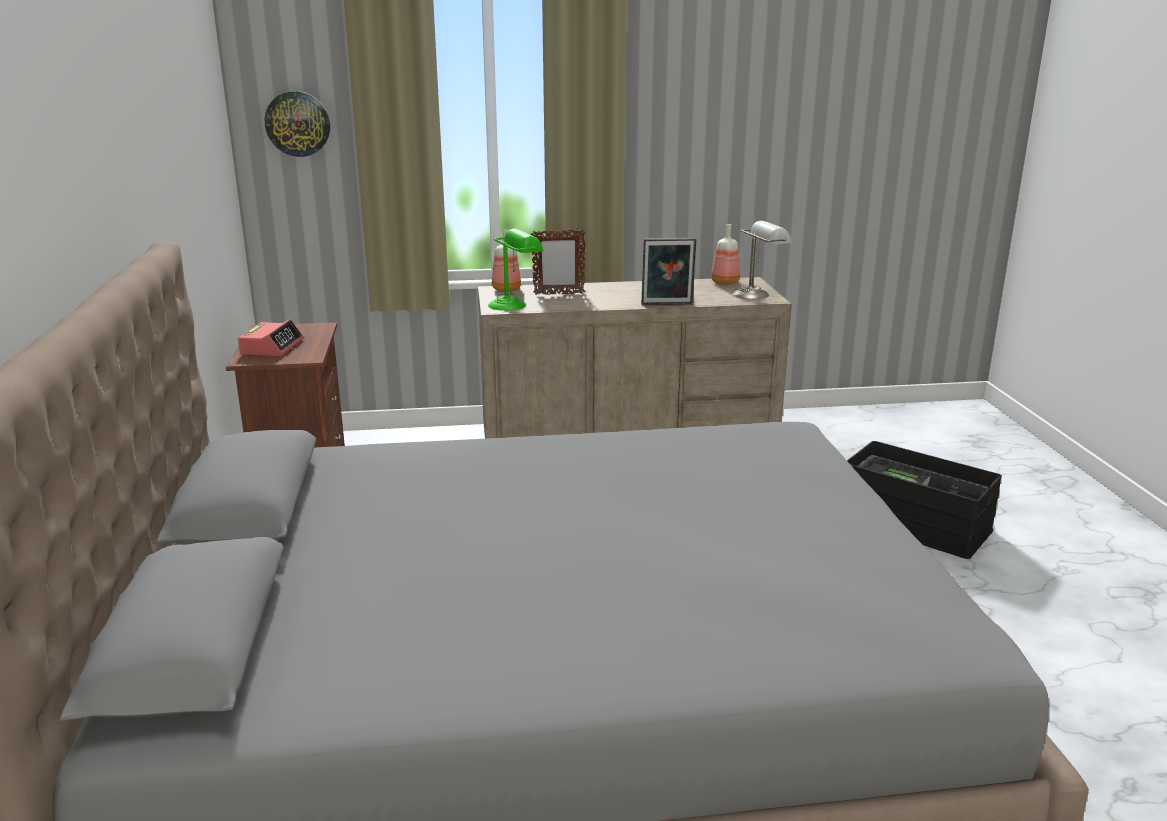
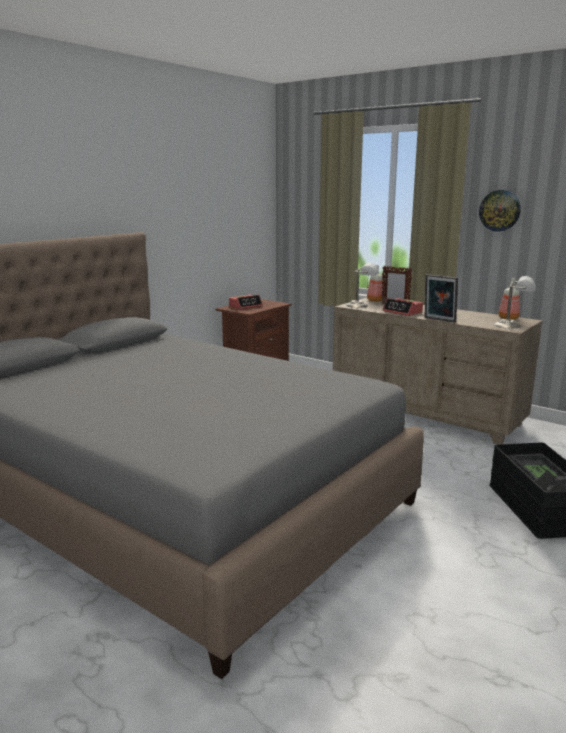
camera: 45 degrees right, 5 degrees down
(298, 123) = (302, 201): wall clock -> wall clock (499, 210)
(514, 303) = (361, 305): green table lamp -> white table lamp
(593, 302) = (402, 312): none -> alarm clock

